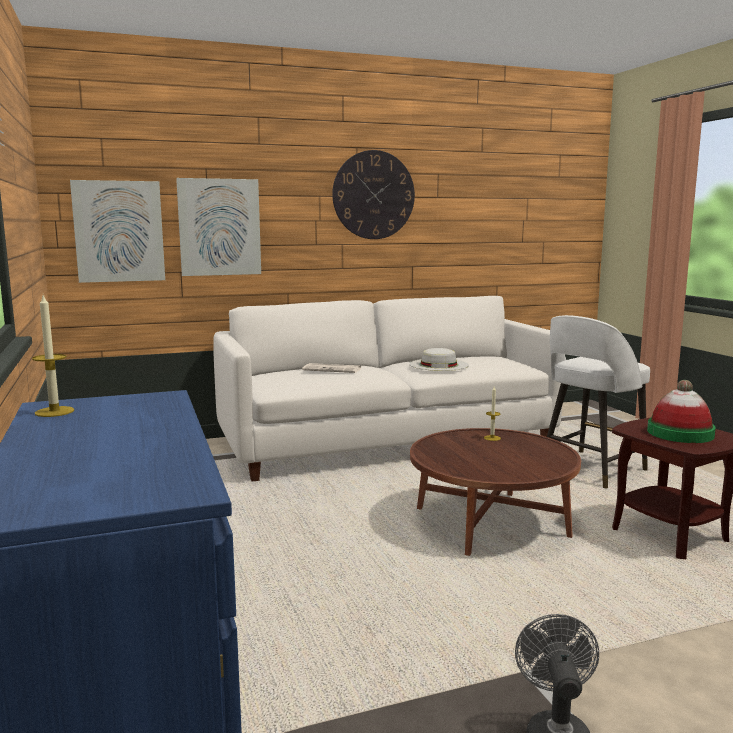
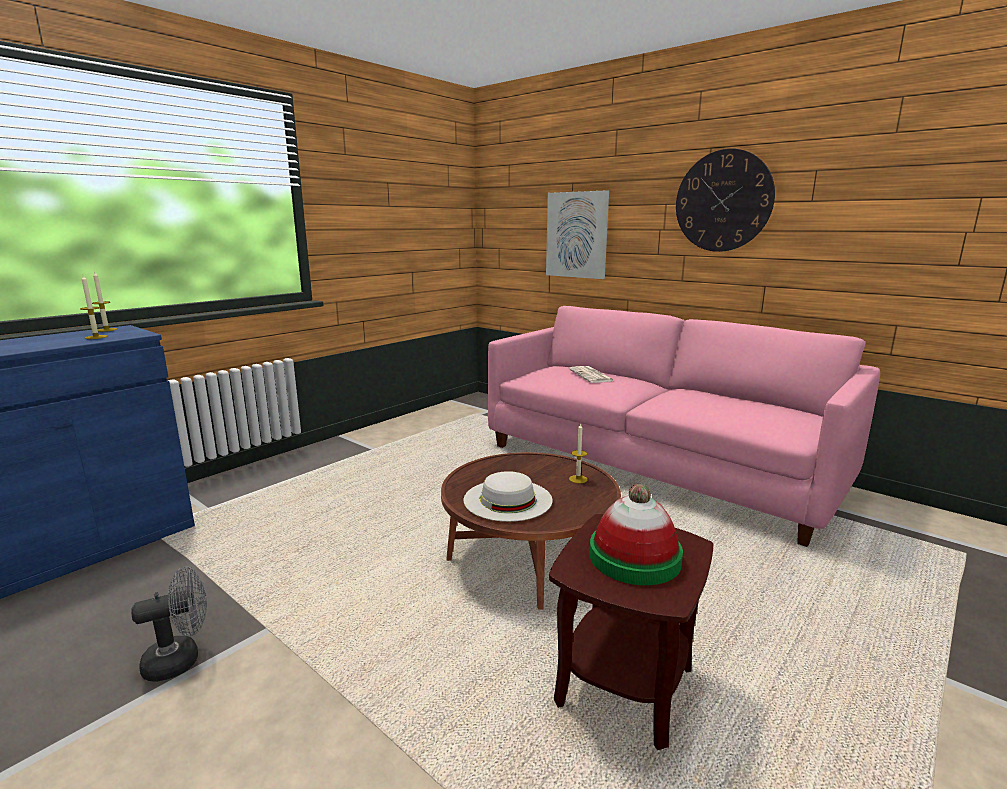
camera: 60 degrees right, 5 degrees up
(119, 231) = (513, 237): picture -> none
(134, 414) = (96, 337): none -> candle
(387, 442) = (655, 465): white sofa -> pink sofa
(438, 364) = (693, 400): white hat -> white hat (508, 499)
(590, 470) = (764, 590): white stool -> none

